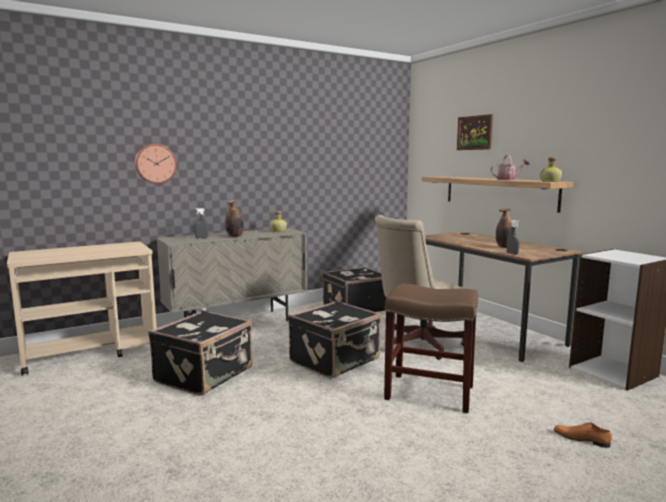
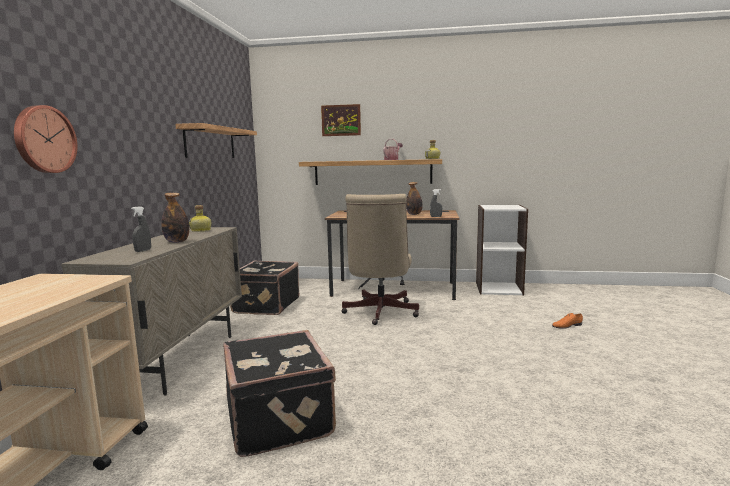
camera: 50 degrees left, 0 degrees up
(330, 159) = (210, 143): none -> shelf
(336, 361) = (359, 348): black suitcase -> none
(430, 392) = (463, 338): brown stool -> none

